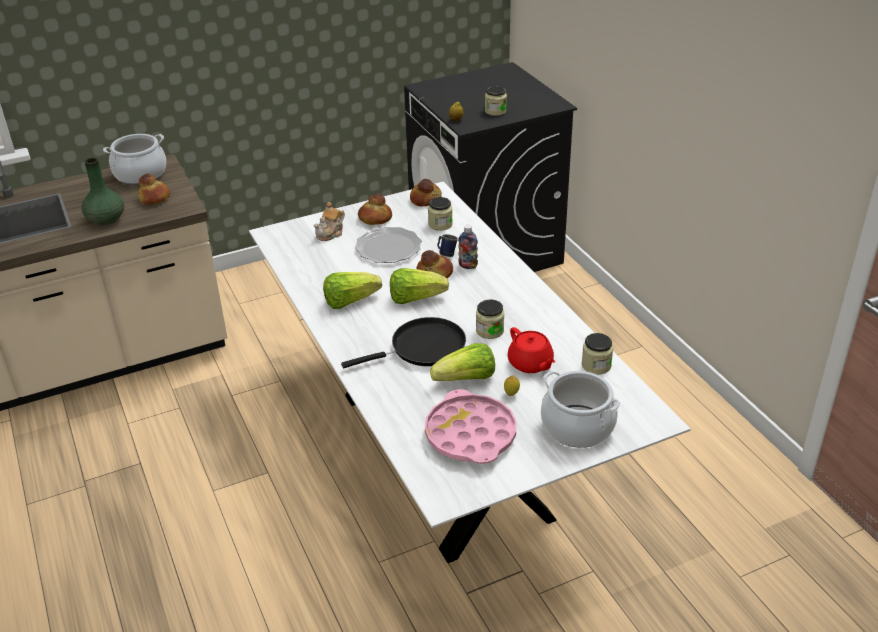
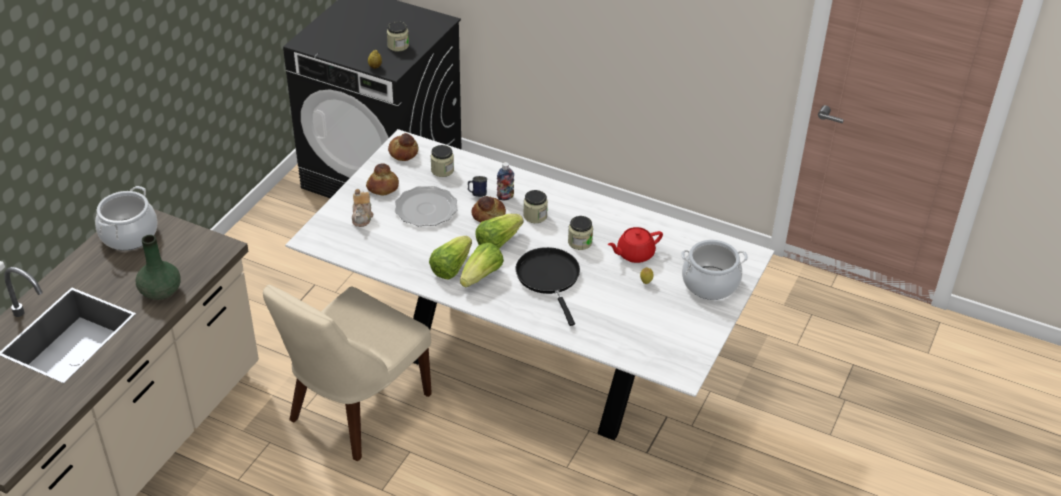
camera: 40 degrees left, 5 degrees up
(154, 198) = (179, 252): bread -> none
(264, 416) = (355, 410): none -> beige chair
(423, 348) = (549, 278): black frying pan -> black frying pan turned 45 degrees counterclockwise
(466, 379) = (605, 286): lettuce -> lettuce (481, 276)
(470, 434) = (652, 323): pink tray -> none
(530, 364) = (634, 254): red teapot -> red teapot turned 135 degrees clockwise
(596, 365) = (676, 234): jar -> jar (535, 216)

